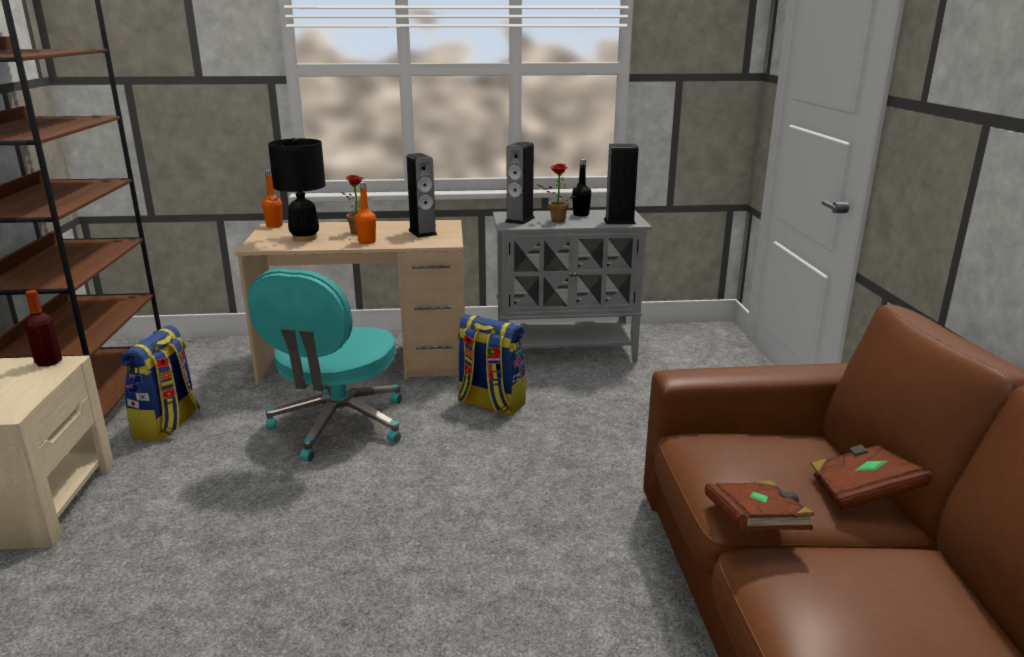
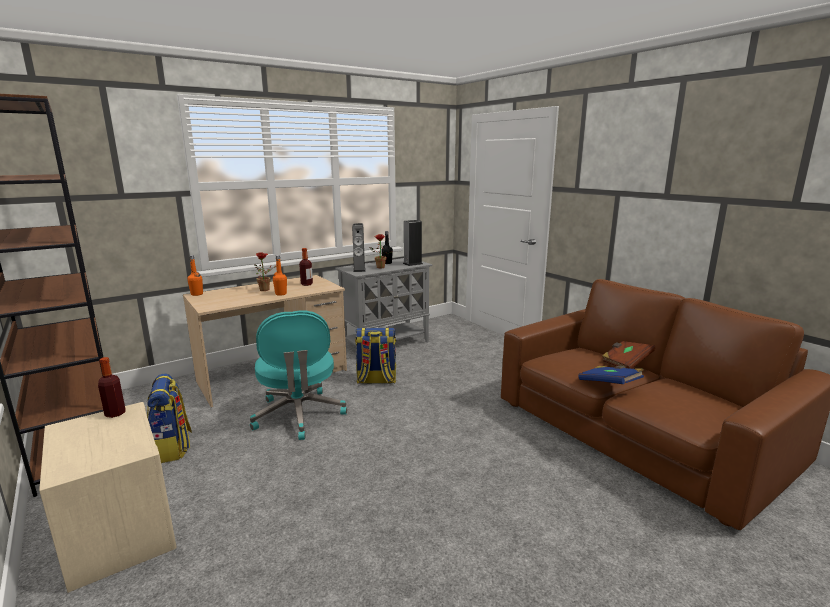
camera: 30 degrees left, 5 degrees down
(305, 238) = (234, 298): black table lamp -> none
(422, 232) = (306, 284): speaker -> bottle
(755, 524) = (609, 385): brown book -> blue book

